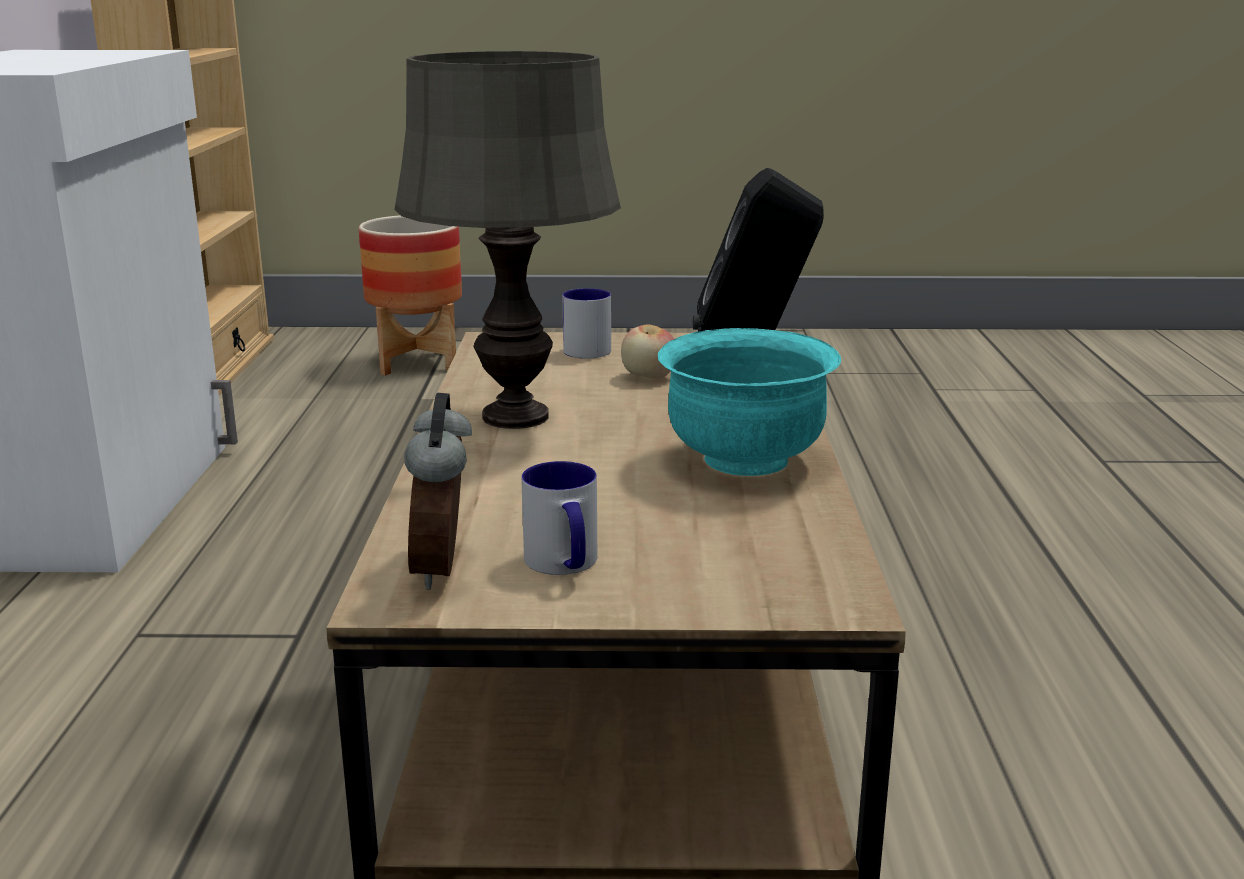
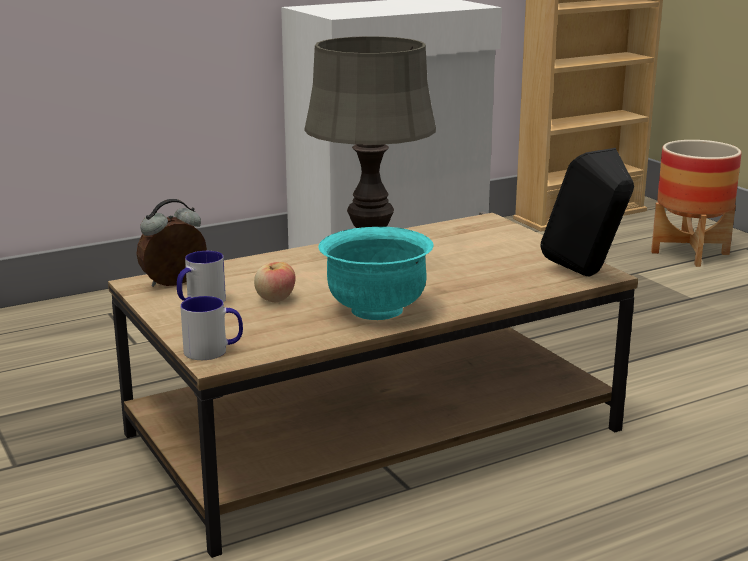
camera: 60 degrees right, 0 degrees up
(590, 348) = (509, 242): mug -> mug (213, 351)
(648, 377) = (481, 264): apple -> apple (275, 299)

